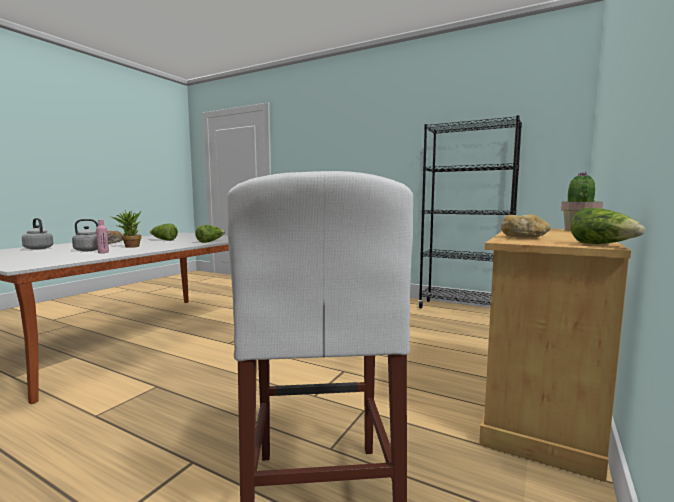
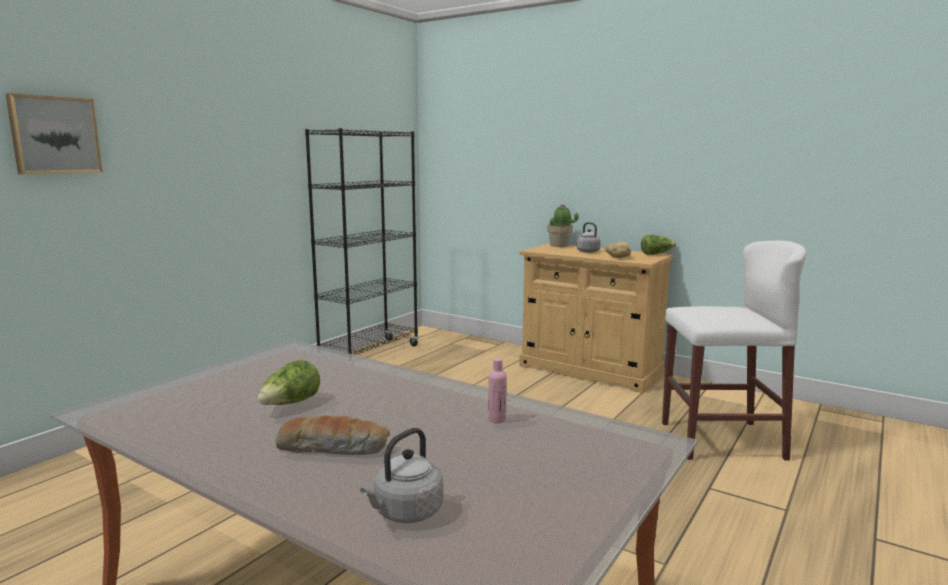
camera: 85 degrees left, 5 degrees up
(90, 250) = (462, 438): grey kettle -> grey kettle (587, 251)
(129, 246) = (410, 415): potted plant -> none
(210, 241) = (355, 365): lettuce -> none
(302, 148) = (54, 135): none -> picture

